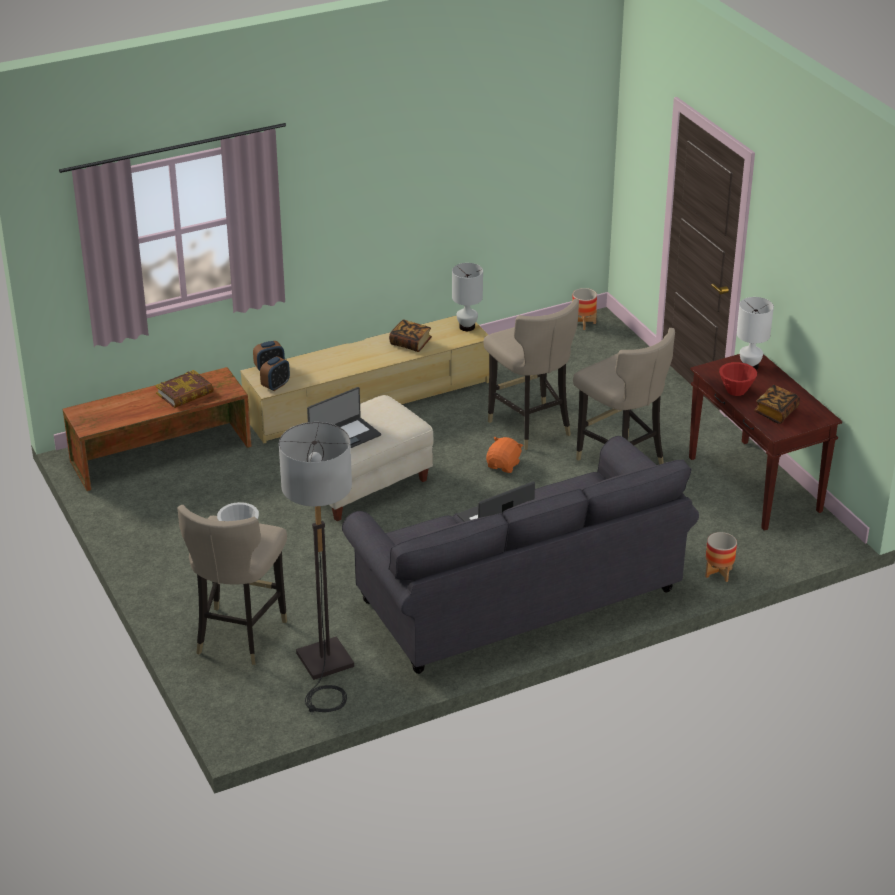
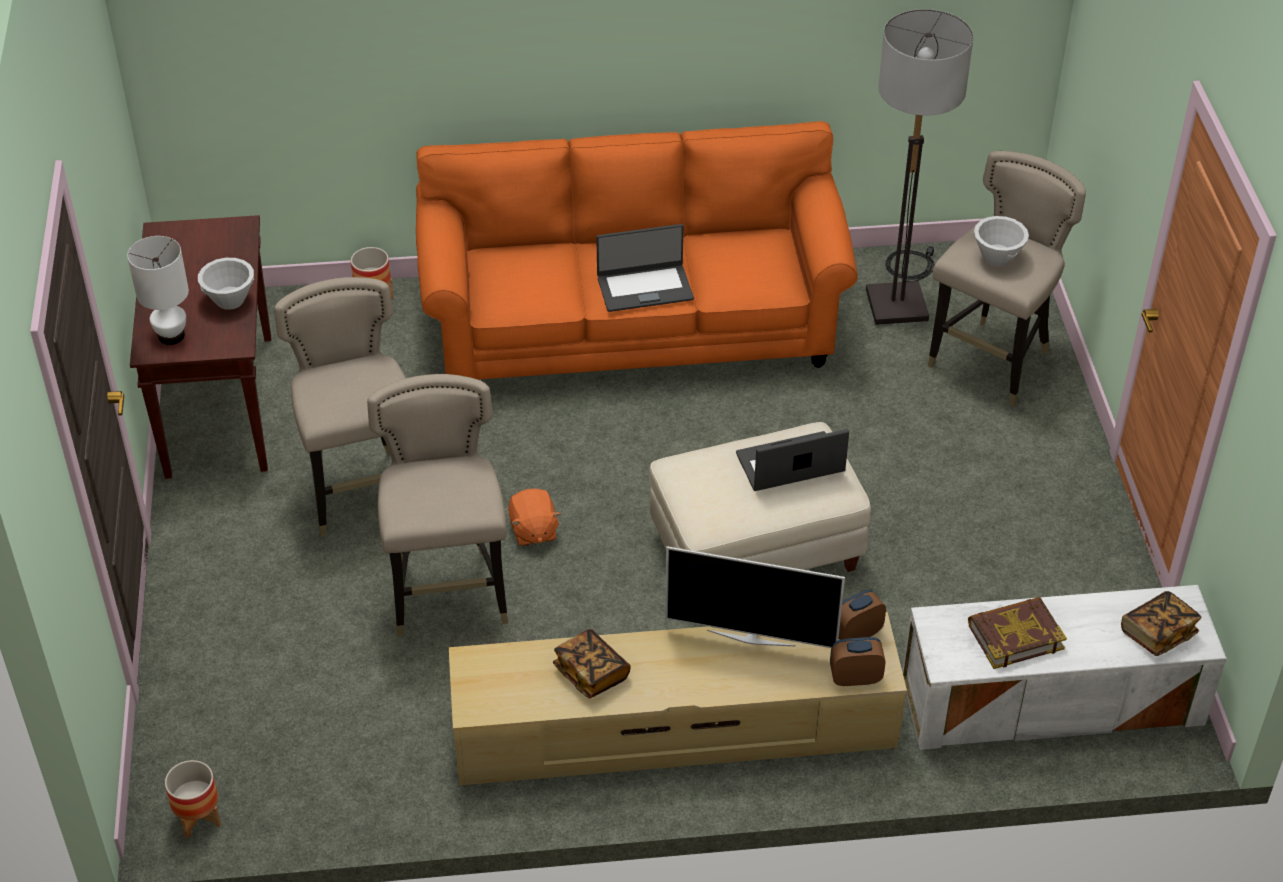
camera: 160 degrees left, 10 degrees up
(161, 452) = (1050, 702): brown bench -> white bench
(333, 373) = (751, 637): none -> television
(467, 327) = (473, 687): white table lamp -> none
(504, 465) = (533, 531): orange plush toy -> orange plush toy turned 60 degrees counterclockwise
(518, 598) = (632, 327): grey sofa -> orange sofa
(736, 391) = (230, 300): red bowl -> white bowl
(776, 412) = (213, 254): book -> book (1157, 633)

